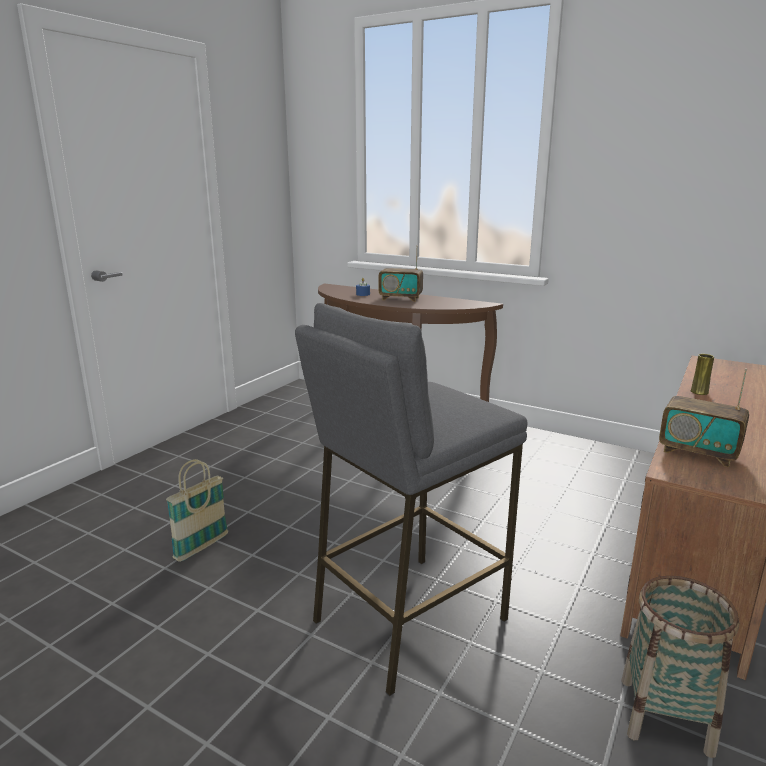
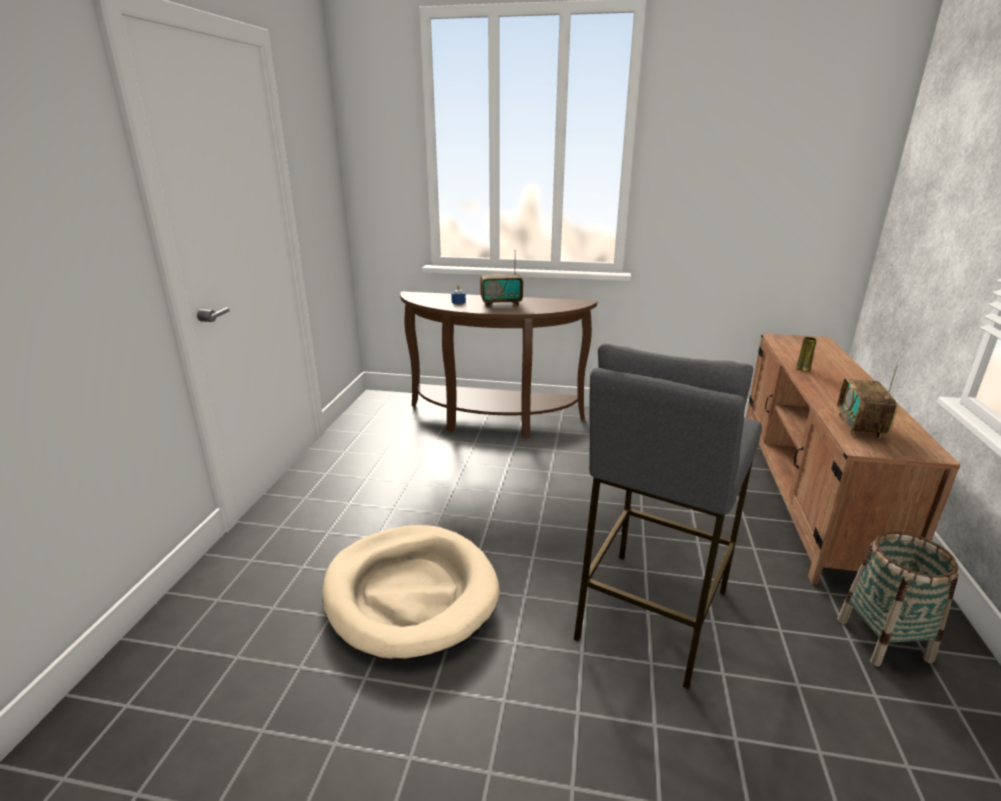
camera: 20 degrees left, 5 degrees up
(202, 547) = (410, 593): basket -> beige dog bed
(698, 453) = (859, 426): radio -> radio turned 90 degrees clockwise

